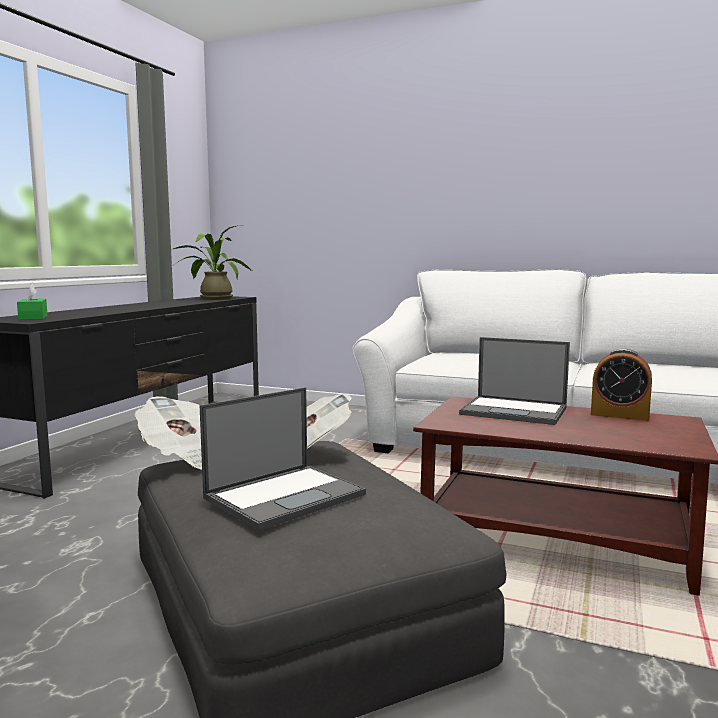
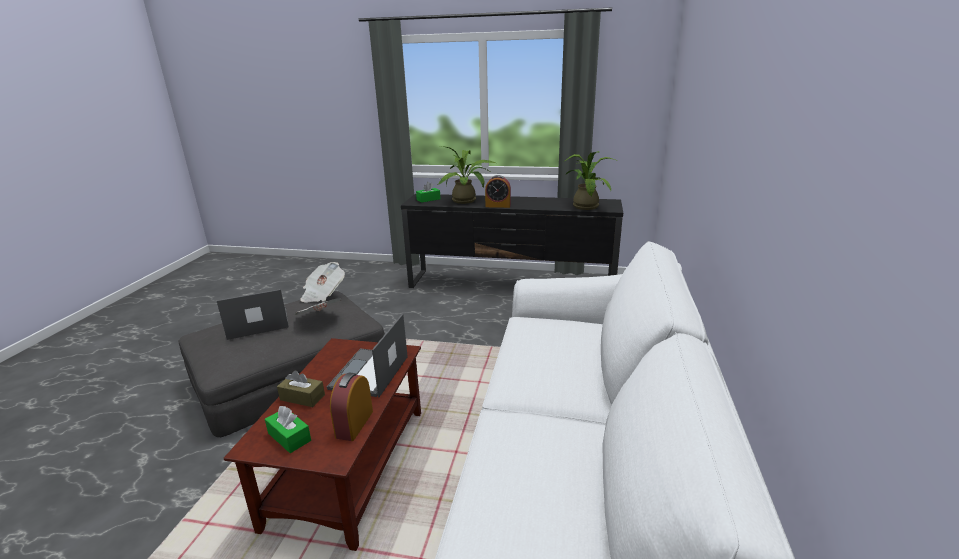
camera: 80 degrees right, 15 degrees up
(92, 311) = (467, 201): none -> potted plant
(149, 307) = (498, 206): none -> alarm clock
(286, 496) = (257, 324): laptop -> laptop turned 120 degrees clockwise
(576, 433) = (302, 397): none -> brown tissue box
(659, 435) = (289, 437): none -> green tissue box

